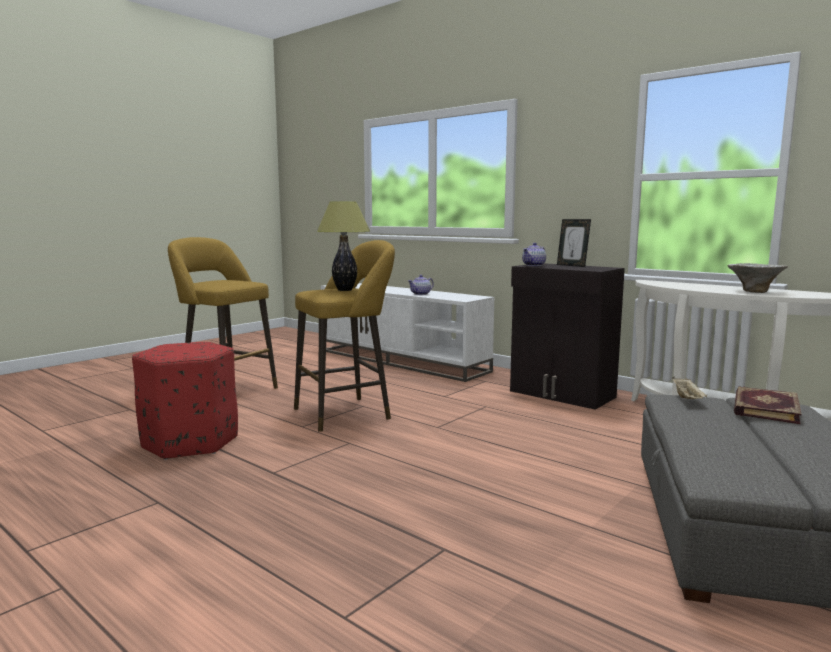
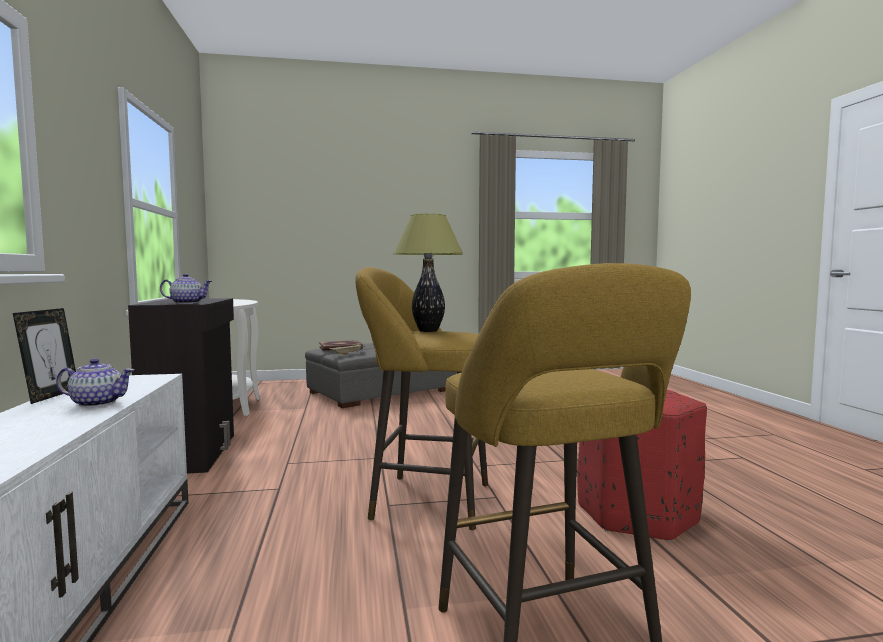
camera: 140 degrees left, 5 degrees down
(572, 265) = (168, 301): picture frame -> picture frame (51, 396)
(753, 291) = (236, 302): bowl -> none

